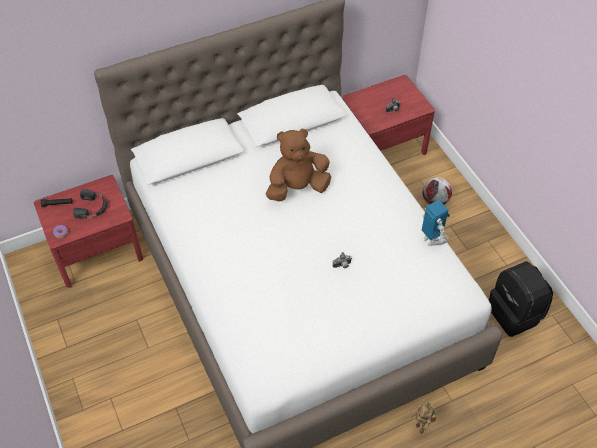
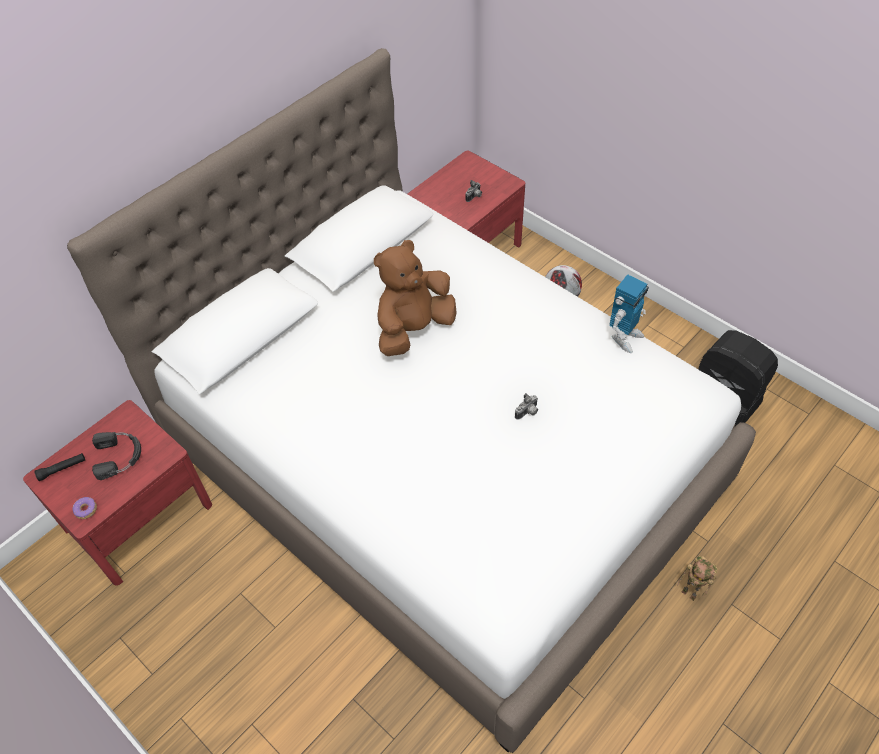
camera: 20 degrees left, 0 degrees up
(432, 239) = (624, 337): toy robot -> toy robot turned 90 degrees clockwise

